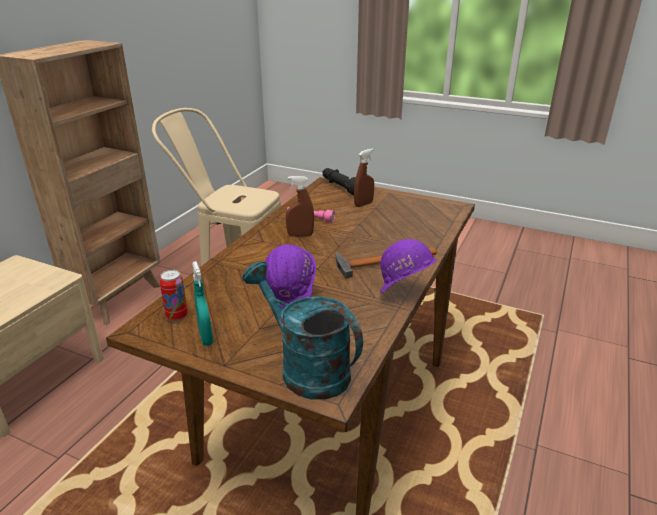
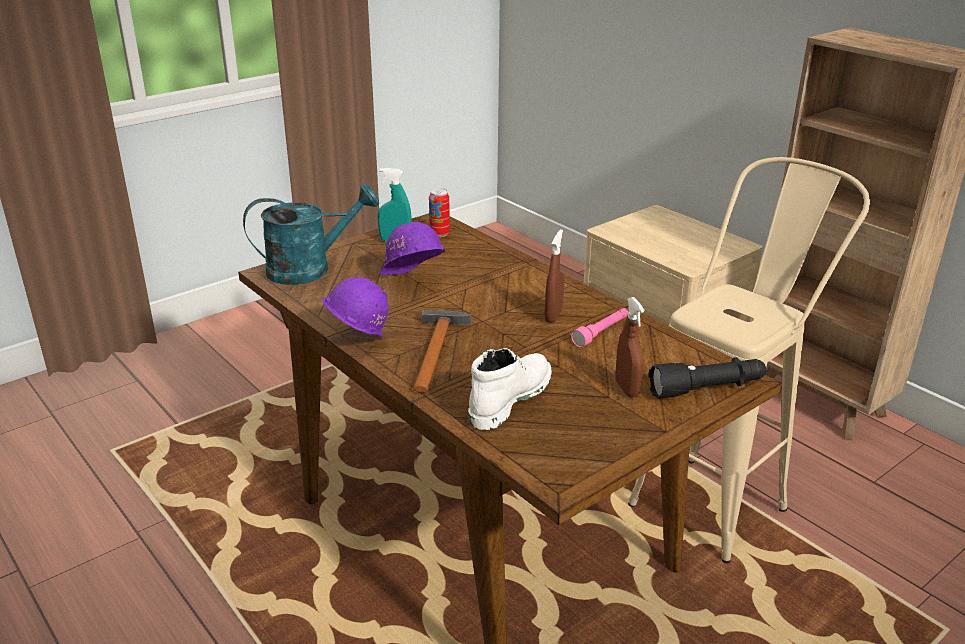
camera: 115 degrees right, 0 degrees up
(407, 229) = (508, 399): none -> white boot

